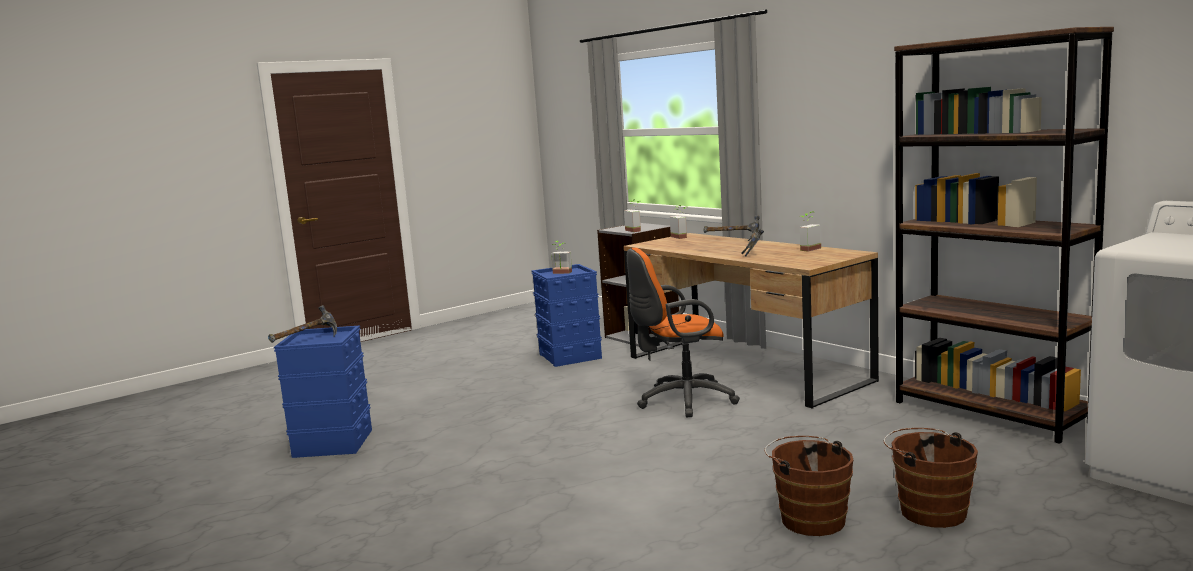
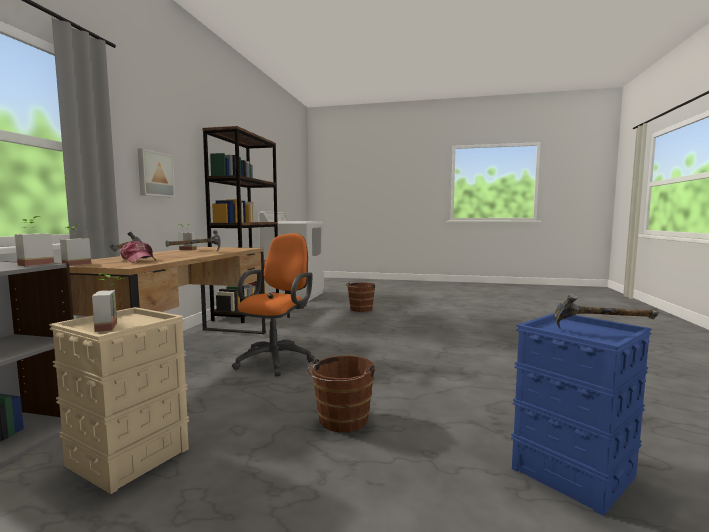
camera: 130 degrees left, 5 degrees down
(571, 356) = (129, 456): blue storage box -> beige storage box
(681, 401) = (277, 360): orange office chair -> orange office chair turned 105 degrees counterclockwise
(685, 244) = (139, 260): none -> cap
(809, 519) = (390, 317): brown bucket -> brown bucket (341, 421)
(841, 141) = (155, 174): none -> picture

